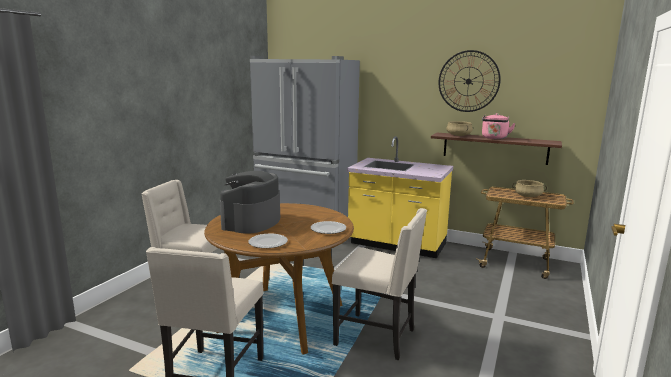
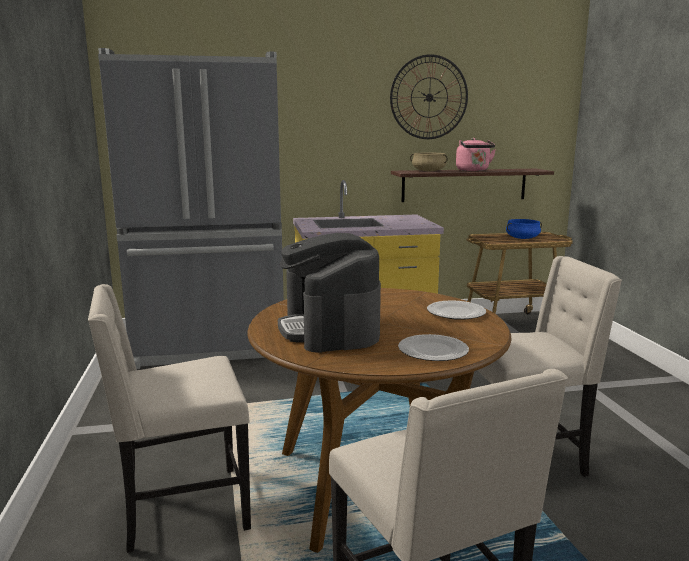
camera: 35 degrees left, 0 degrees up
(528, 196) = (522, 238): beige cooking pot -> blue cooking pot

